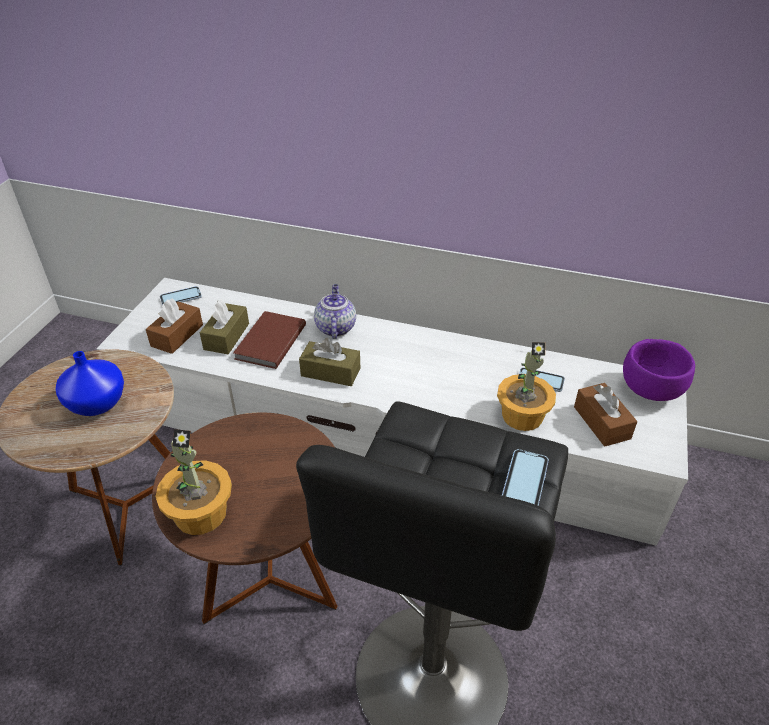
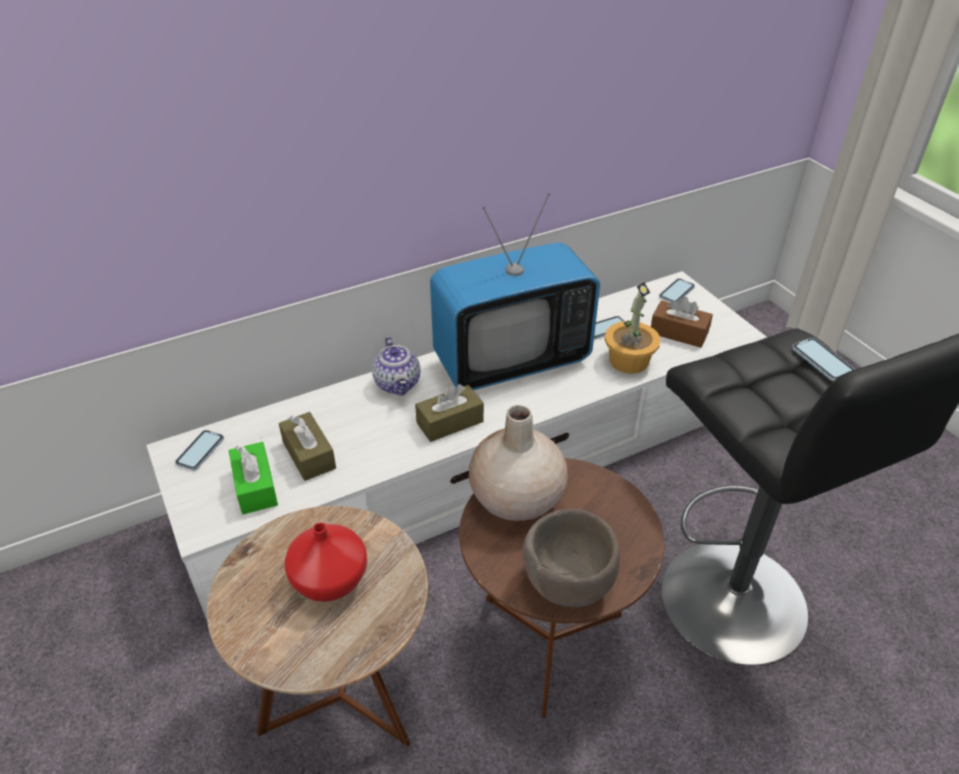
camera: 45 degrees left, 0 degrees up
(98, 402) = (330, 579): blue vase -> red vase
(177, 335) = (255, 486): brown tissue box -> green tissue box
(201, 512) = (567, 582): potted plant -> brown bowl
(255, 437) = (516, 499): none -> beige vase
(268, 342) = (357, 434): brown book -> none
(335, 327) = (398, 384): teapot -> teapot turned 150 degrees counterclockwise
(431, 359) = (511, 361): none -> television
(651, 390) = (676, 292): purple bowl -> phone

